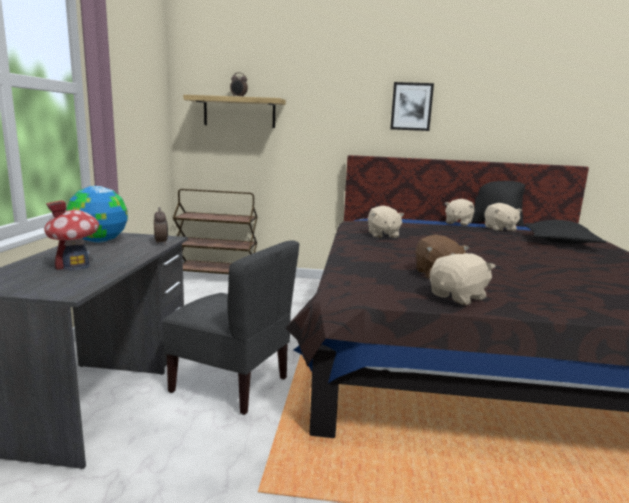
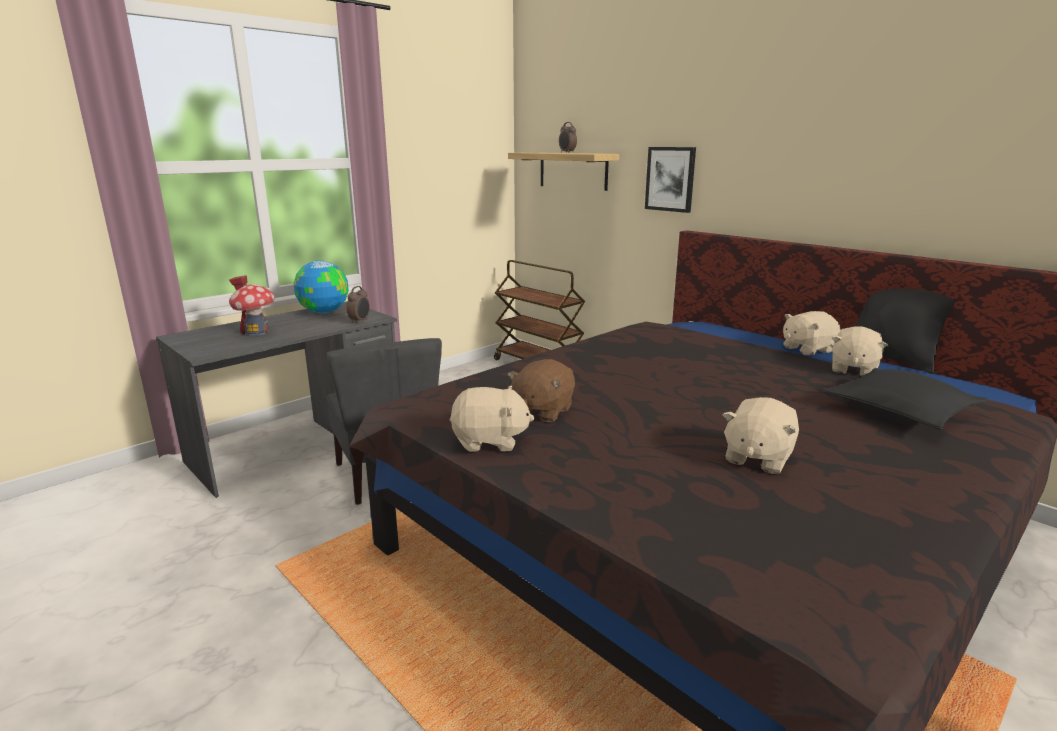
camera: 40 degrees right, 5 degrees up
(382, 235) = (625, 348): beige plush toy -> beige plush toy (757, 458)
(411, 106) = (775, 160): picture -> picture (670, 179)

